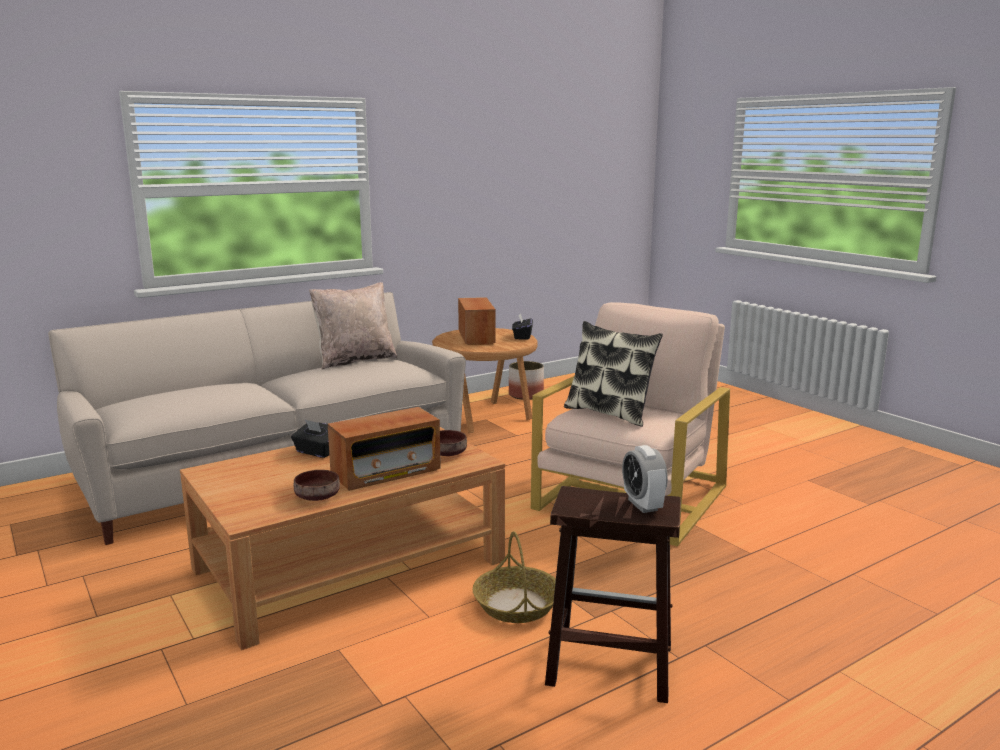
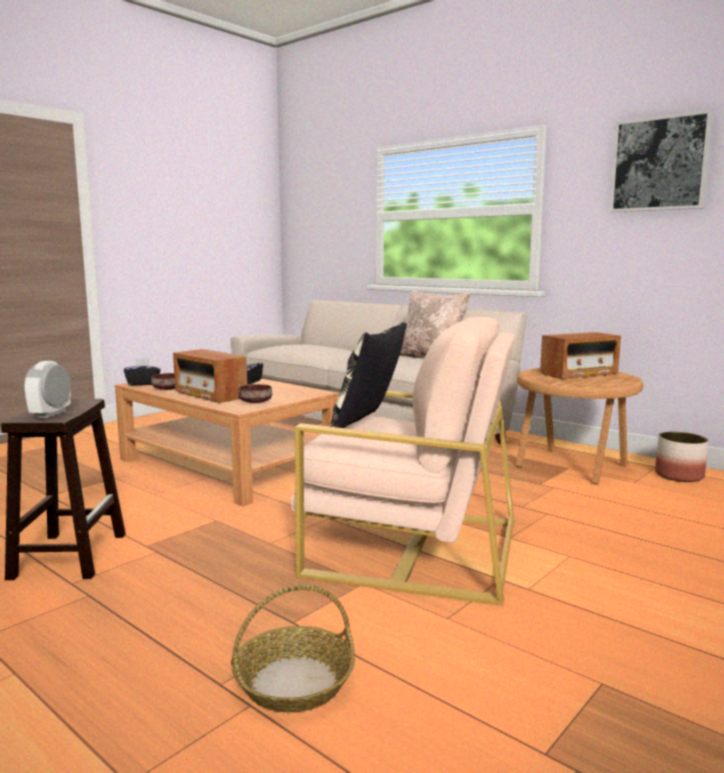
camera: 75 degrees right, 5 degrees down
(465, 147) = (659, 164): none -> picture
(517, 605) = (168, 517): basket -> basket (293, 682)
(522, 337) = (613, 383): black tissue box -> black tissue box (143, 383)
(642, 505) = (51, 414): alarm clock -> alarm clock turned 45 degrees counterclockwise

